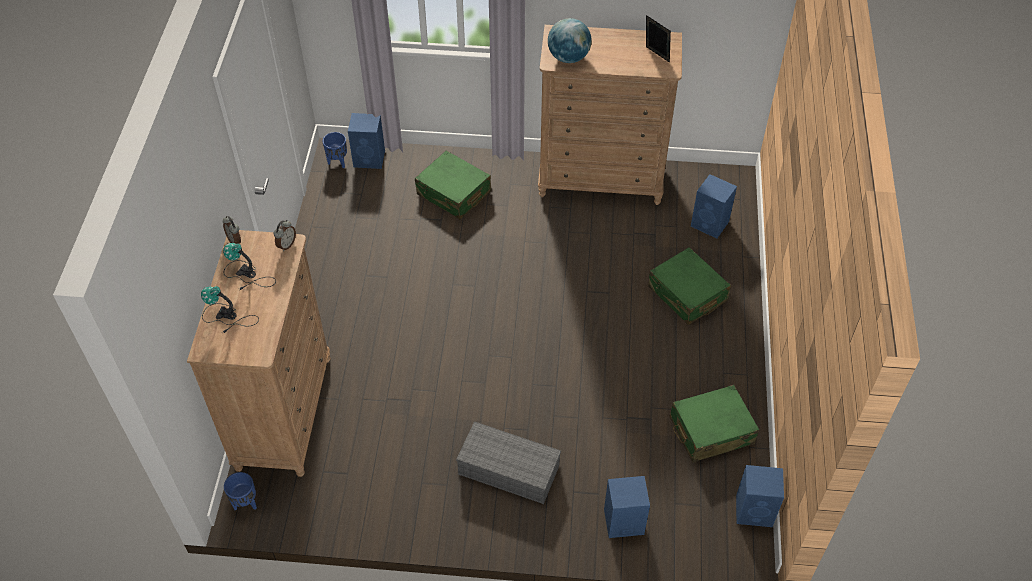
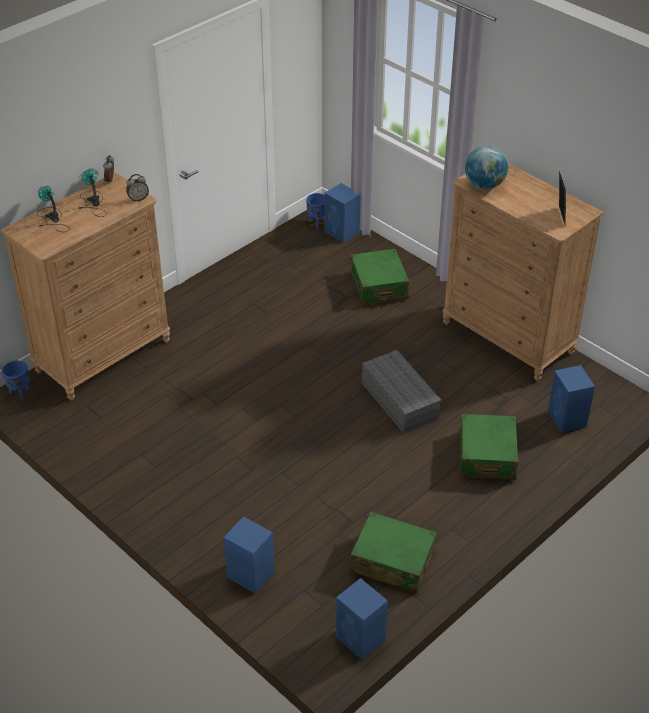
camera: 40 degrees right, 10 degrees down
(507, 470) = (206, 485): grey storage box -> grey storage box (398, 400)

